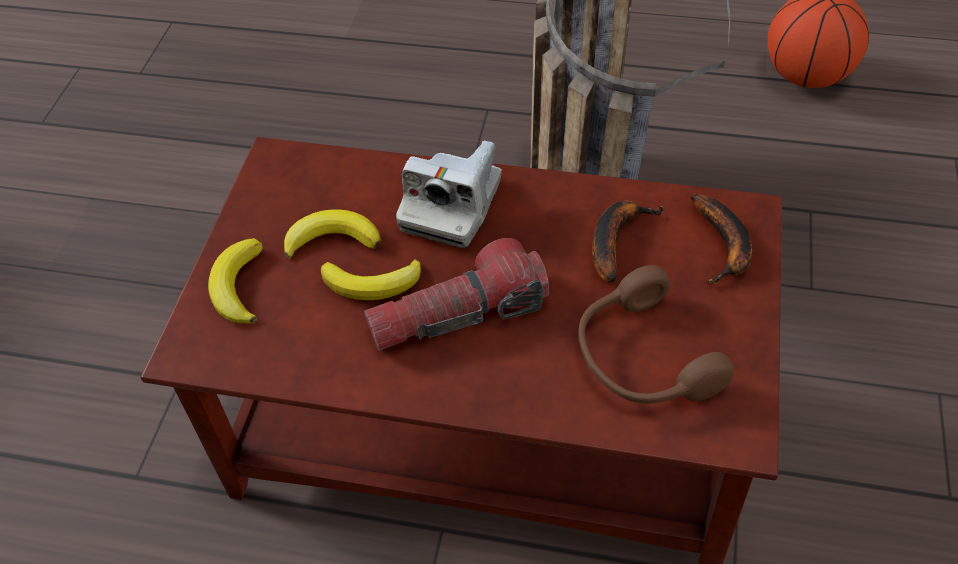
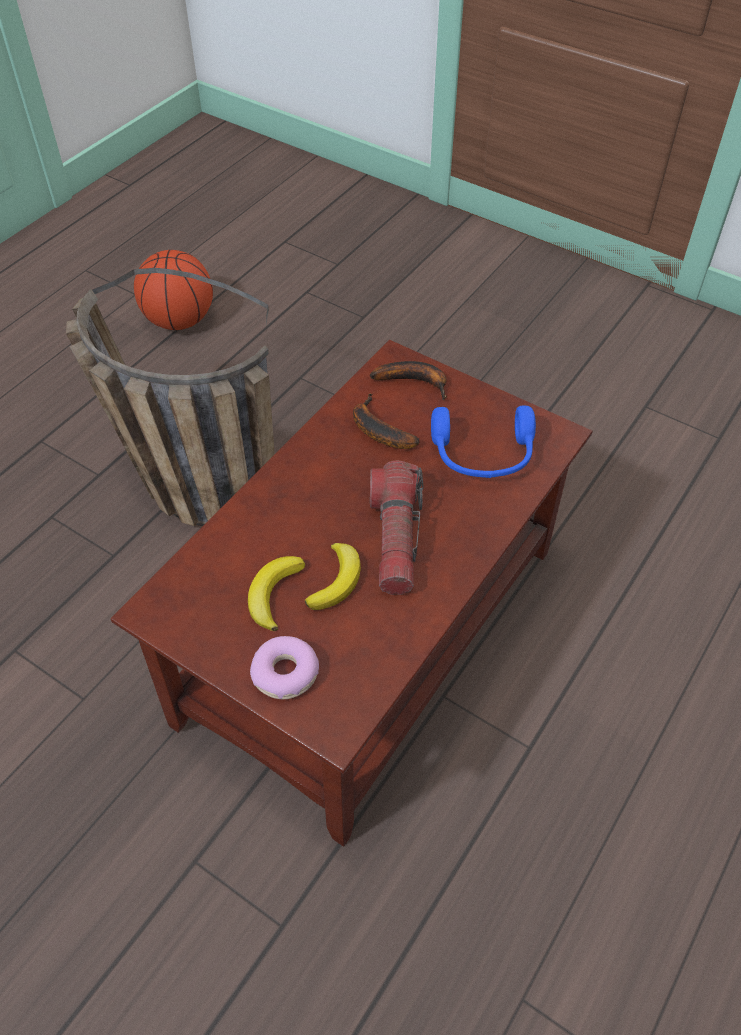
camera: 70 degrees left, 0 degrees up
(238, 286) = (285, 673): banana -> donut
(451, 206) = (288, 508): camera -> none
(641, 358) = (483, 456): brown headphones -> blue headphones

